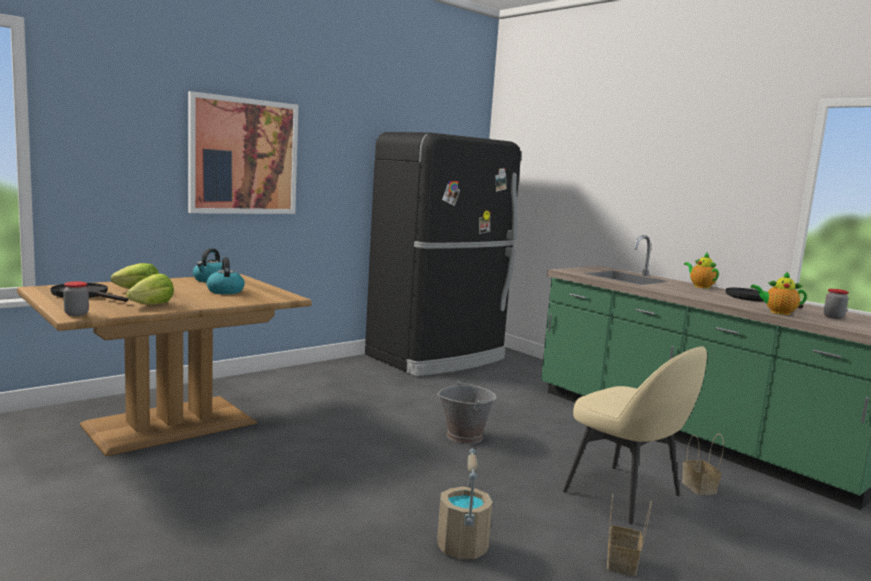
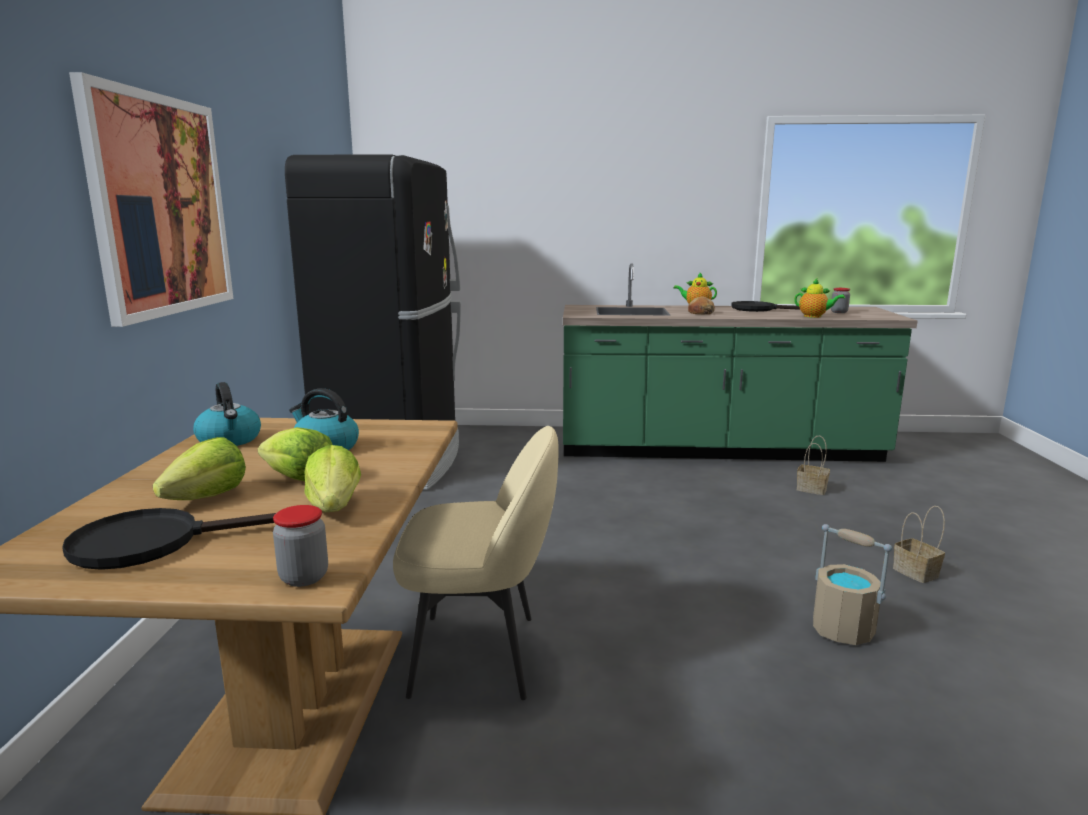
camera: 45 degrees left, 5 degrees up
(178, 295) = (299, 478): none -> lettuce
(464, 436) = (609, 530): grey bucket -> none
(625, 495) = (800, 519): beige chair -> beige chair (479, 654)
(678, 289) = (700, 312): none -> bread
(777, 312) = (814, 316): teapot -> teapot turned 120 degrees counterclockwise

